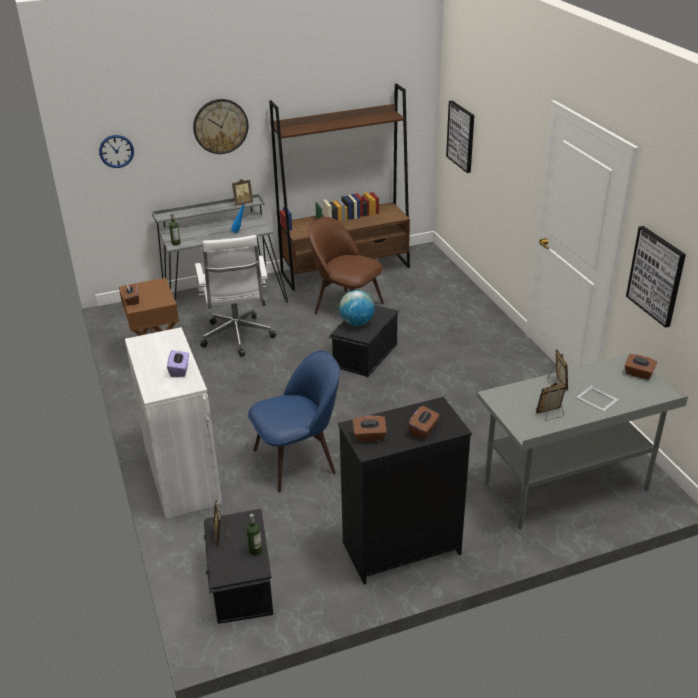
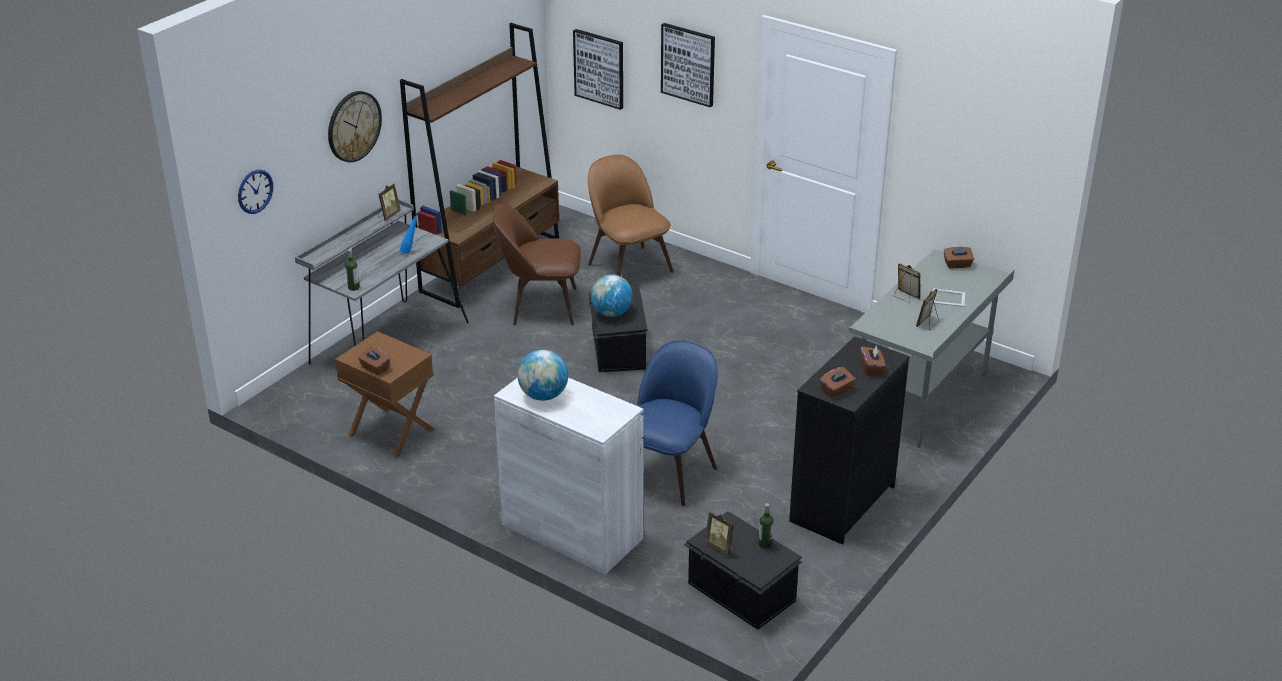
camera: 35 degrees left, 0 degrees up
(154, 352) = (543, 396): none -> globe
(179, 370) = (594, 402): purple tissue box -> none
(237, 338) = (460, 381): white office chair -> none
(437, 300) = (628, 266): none -> brown chair
(656, 276) = (943, 167): picture -> picture (688, 64)

